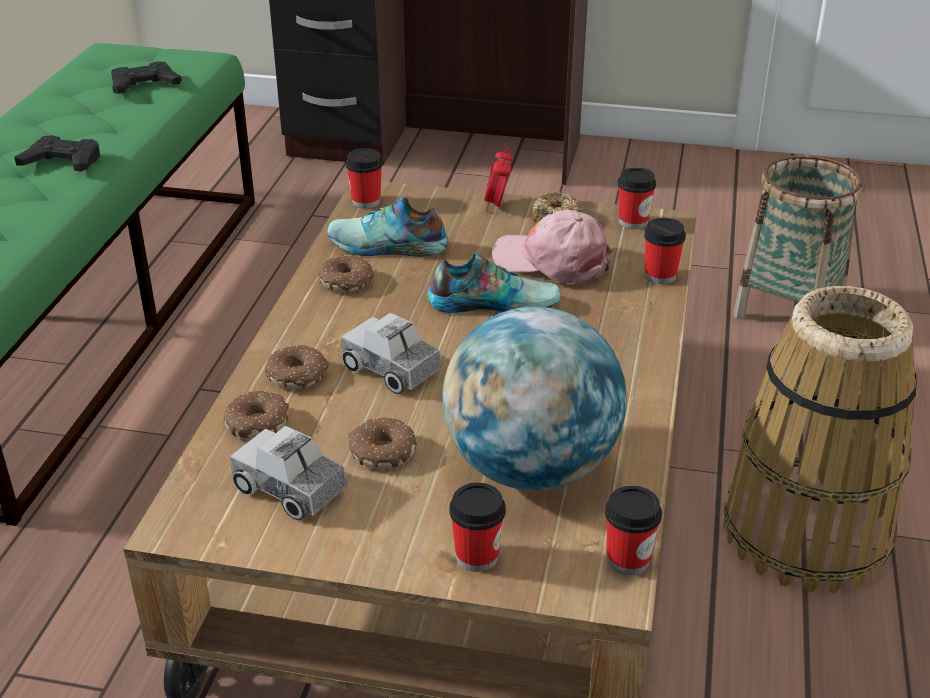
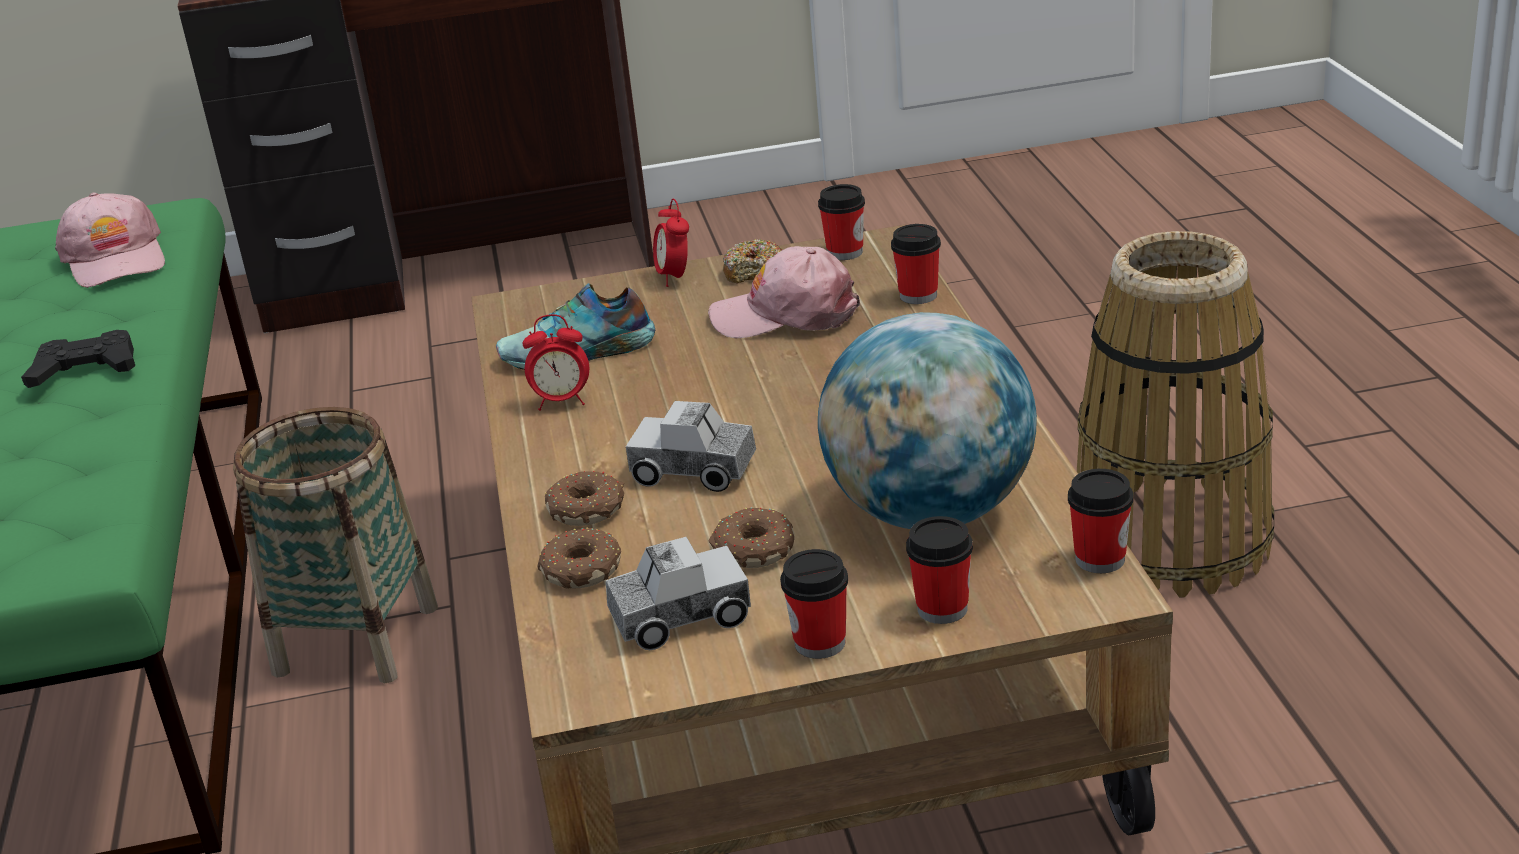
camera: 20 degrees left, 5 degrees down
(144, 85) = (116, 259): black game controller -> pink cap
(290, 489) = (680, 618): toy truck -> toy truck turned 150 degrees clockwise
(347, 282) = (562, 402): donut -> alarm clock
(366, 201) = (510, 315): cup -> cup (820, 643)
(493, 302) = (753, 373): shoe -> none
(788, 311) = (1004, 331): basket -> basket (357, 639)

